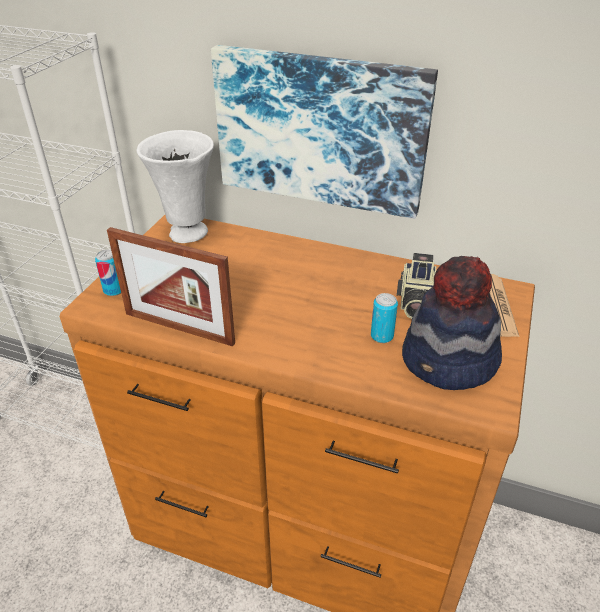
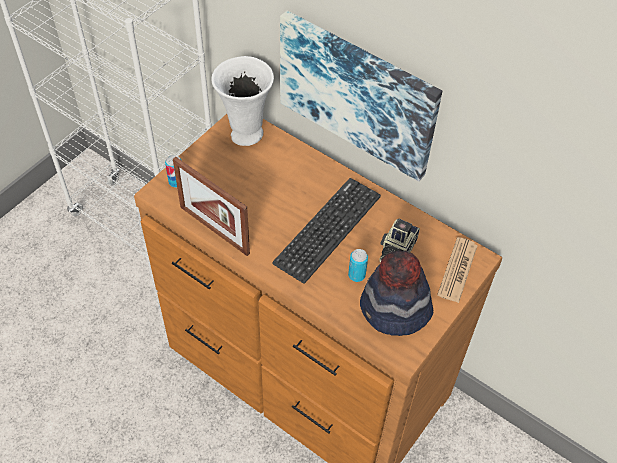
camera: 15 degrees right, 15 degrees up
(323, 299) = (328, 229): none -> keyboard

